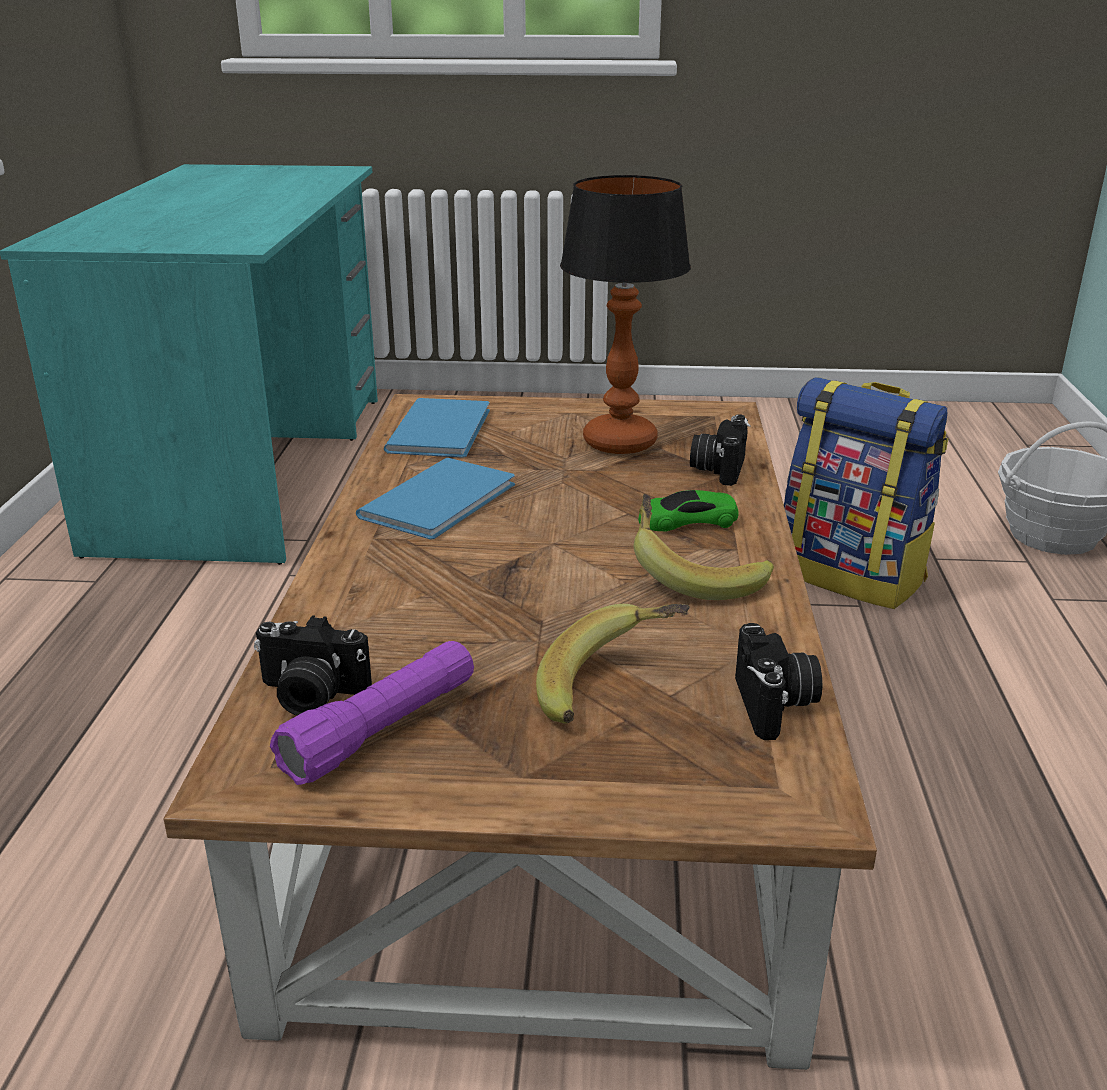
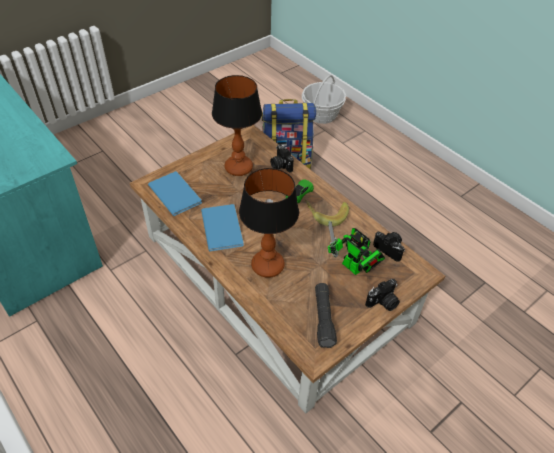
camera: 45 degrees left, 20 degrees up
(310, 695) = (293, 322): camera -> camera (383, 302)
(381, 730) = (323, 319): purple flashlight -> black flashlight
(423, 588) = (268, 266): none -> table lamp
(612, 690) = (354, 269): banana -> toy robot

